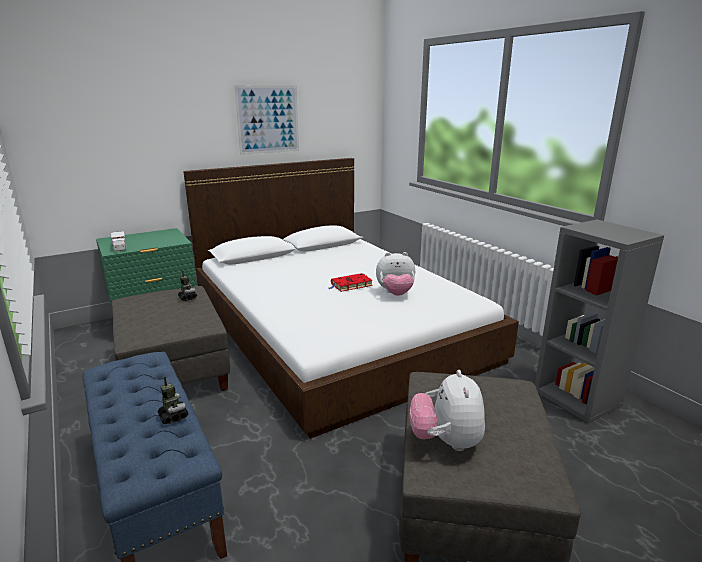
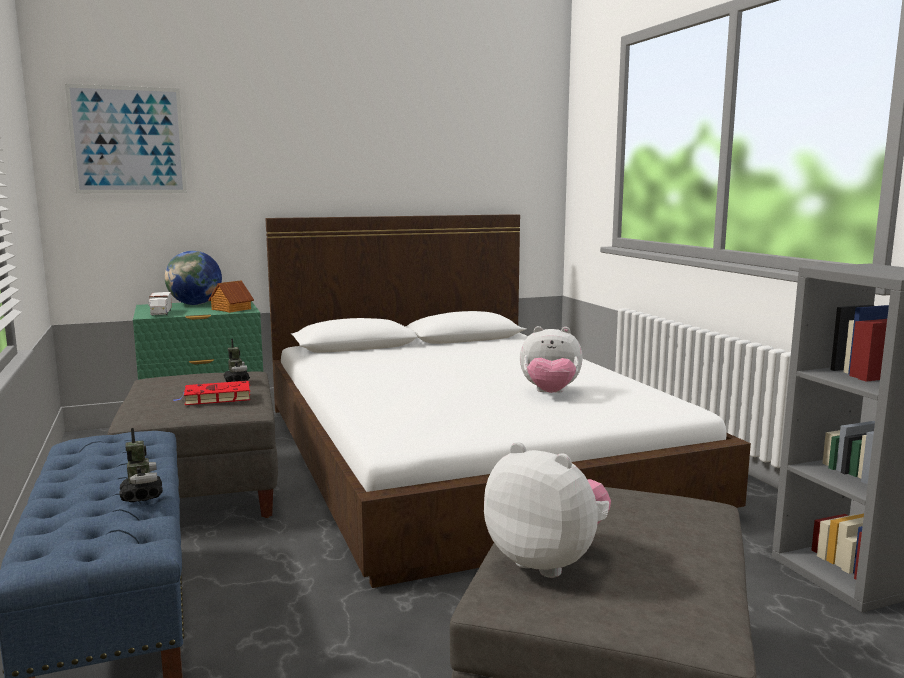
camera: 10 degrees right, 10 degrees down
(140, 236) = (195, 304): none -> globe
(169, 241) = (230, 309): none -> toy house
(268, 119) = (392, 153): picture -> picture (128, 140)
(350, 285) = (483, 380): red book -> red book (215, 398)
(446, 441) = (547, 561): plush toy -> plush toy turned 120 degrees clockwise

